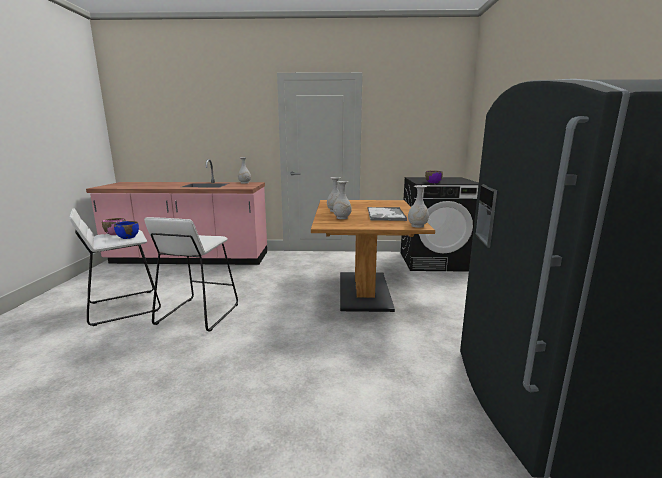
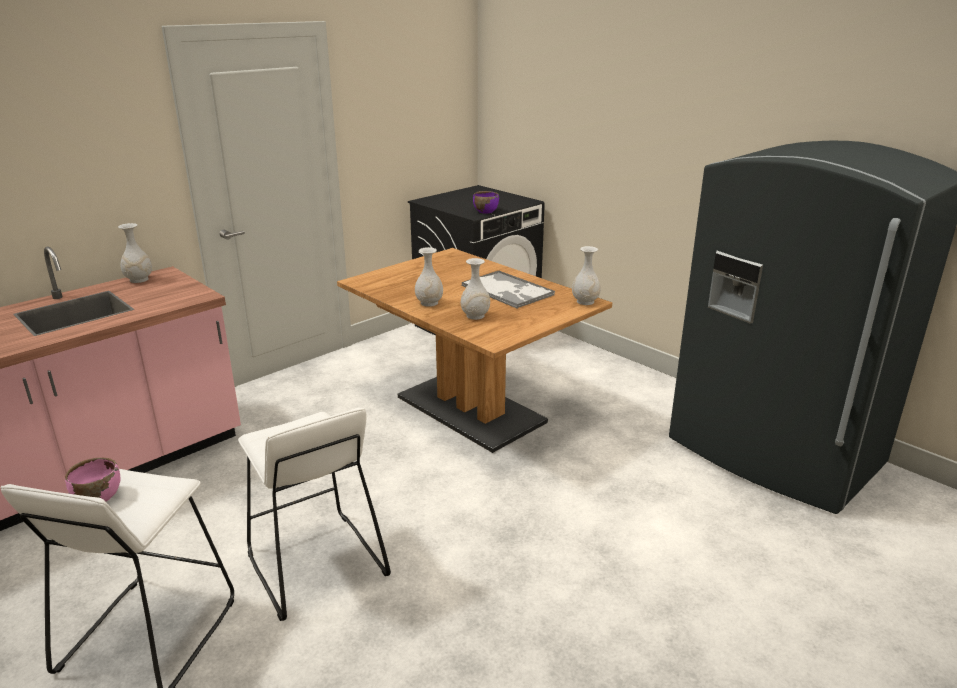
camera: 45 degrees left, 10 degrees up
(128, 237) = (156, 491): blue bowl -> none

